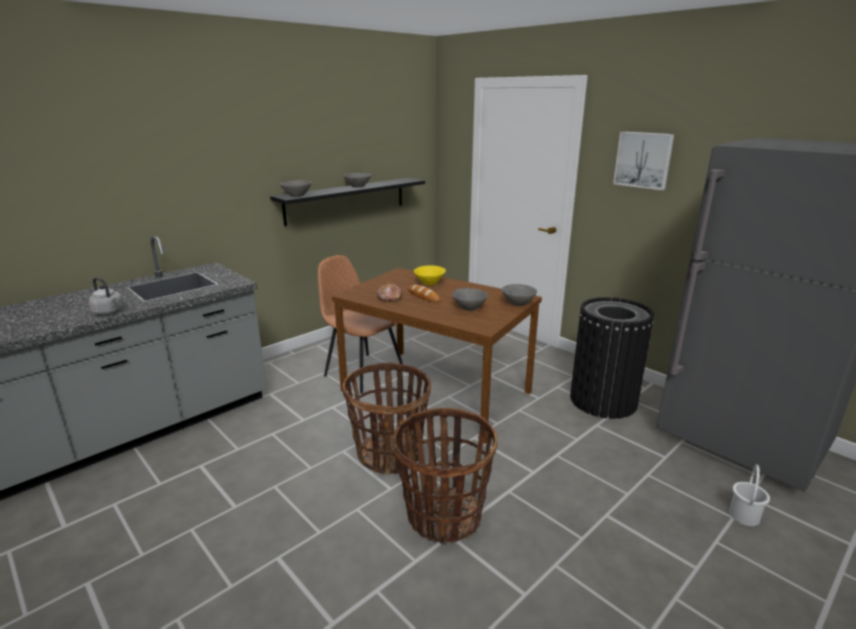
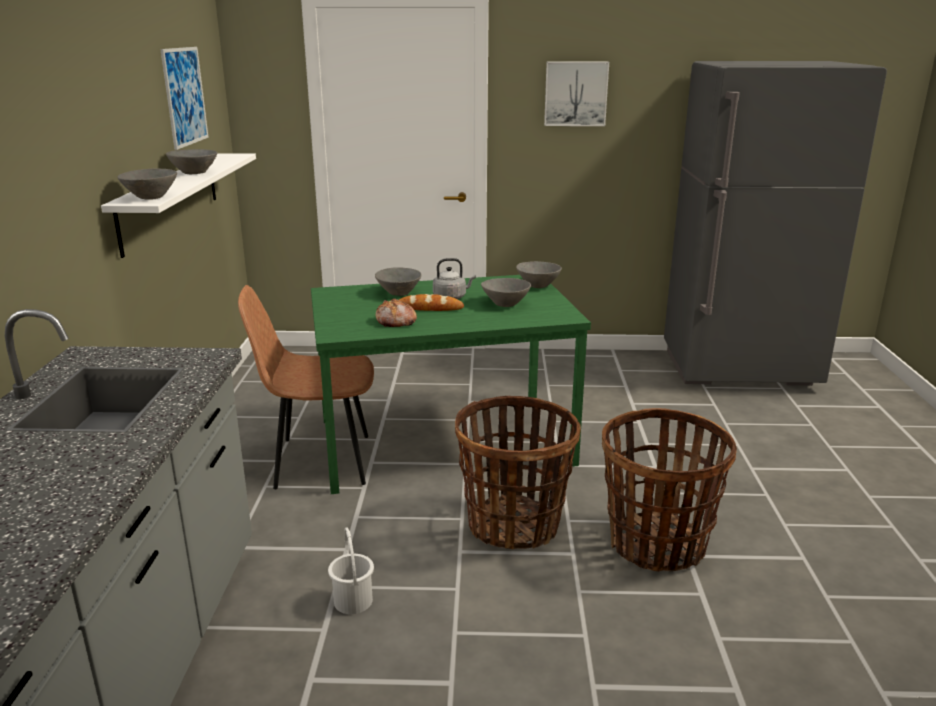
camera: 45 degrees left, 0 degrees up
(109, 312) = (112, 467): grey kettle -> grey kettle (451, 297)
(346, 200) = (170, 200): black shelf -> white shelf
(378, 142) = (185, 96): none -> picture
(429, 283) = (399, 293): yellow bowl -> grey bowl
(437, 391) = (445, 440): brown dining table -> green dining table
(603, 400) = (603, 380): black trash can -> none
(743, 515) = (814, 420): white bucket -> white bucket (352, 601)

